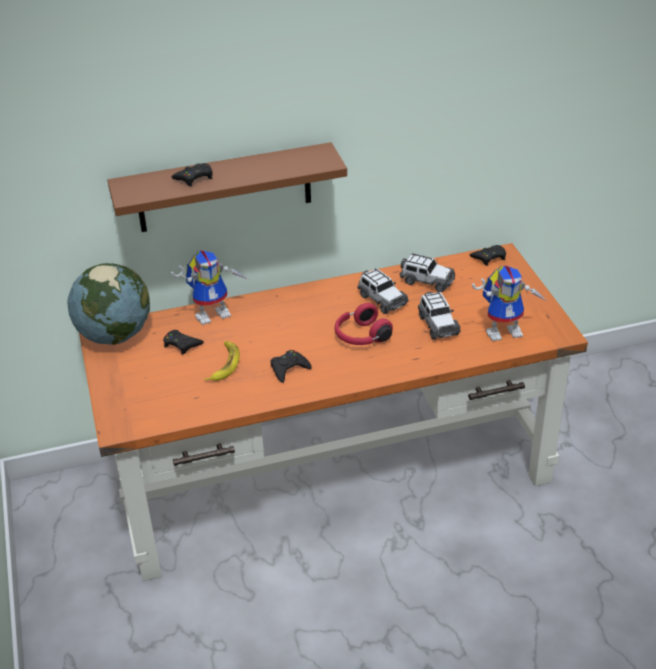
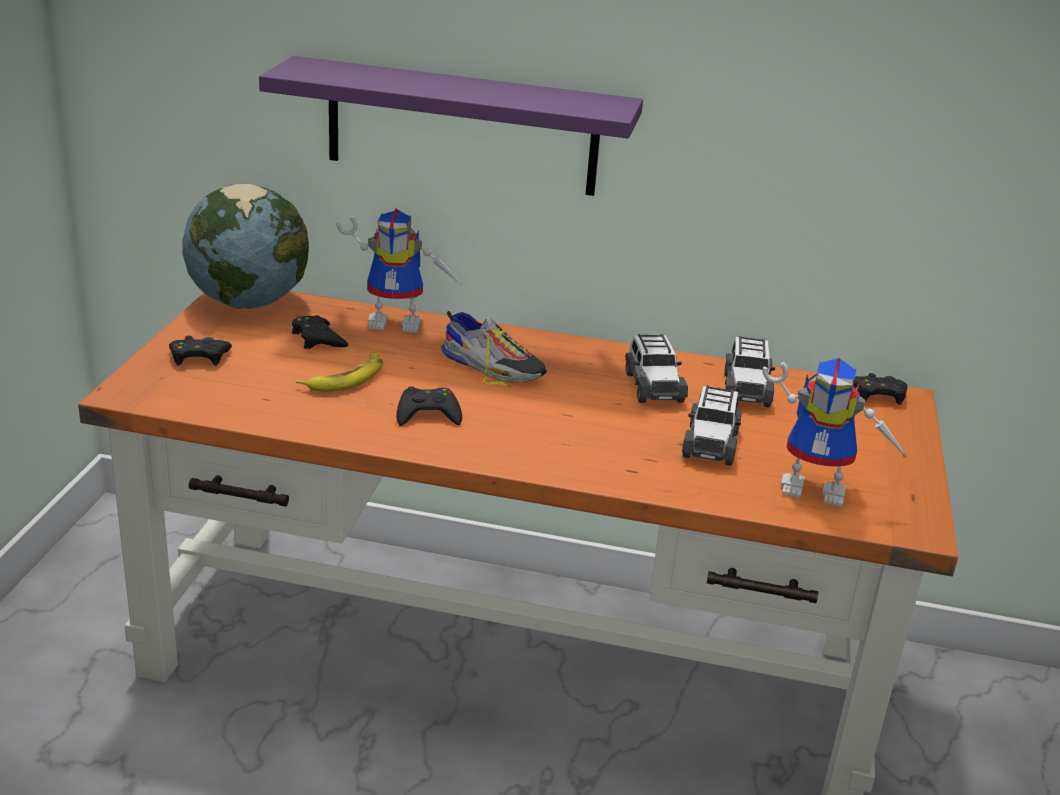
camera: 25 degrees right, 10 degrees down
(194, 178) = (402, 79): black game controller -> black game controller (199, 357)
(224, 188) = (462, 127): brown shelf -> purple shelf
(291, 322) = (493, 366): none -> shoe
(361, 336) = (575, 416): red headphones -> none
(427, 281) = (746, 389): toy car -> toy car turned 45 degrees clockwise

